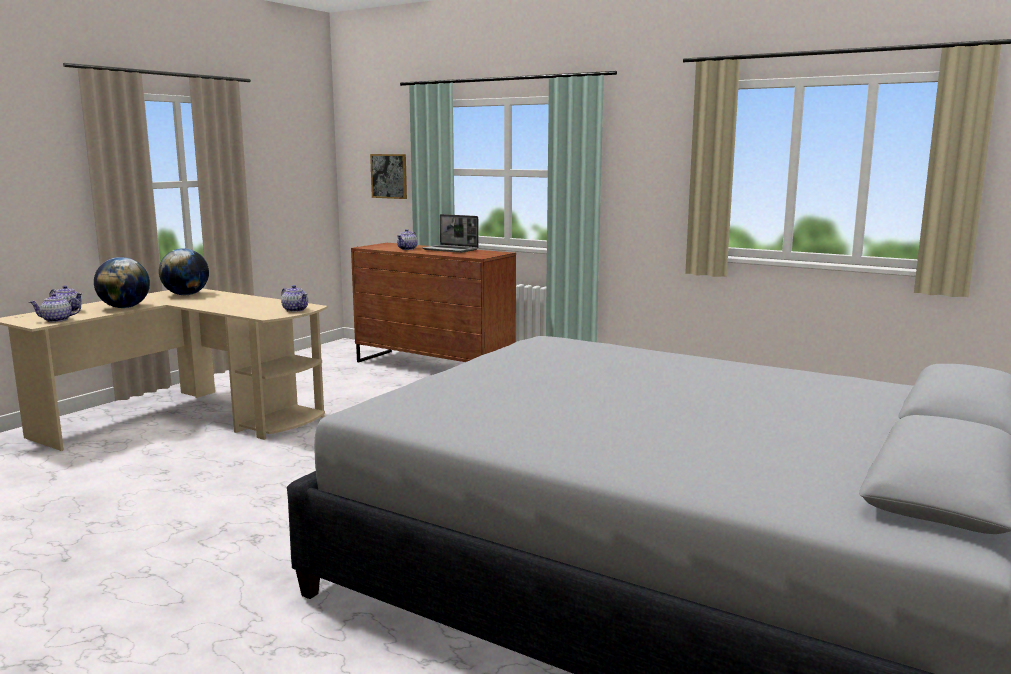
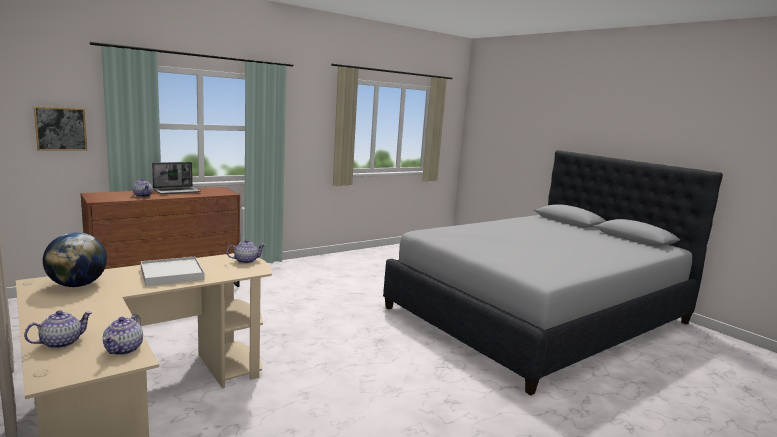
camera: 70 degrees left, 0 degrees up
(124, 307) = (102, 314): globe -> none
(232, 303) = (172, 274): none -> white tray

